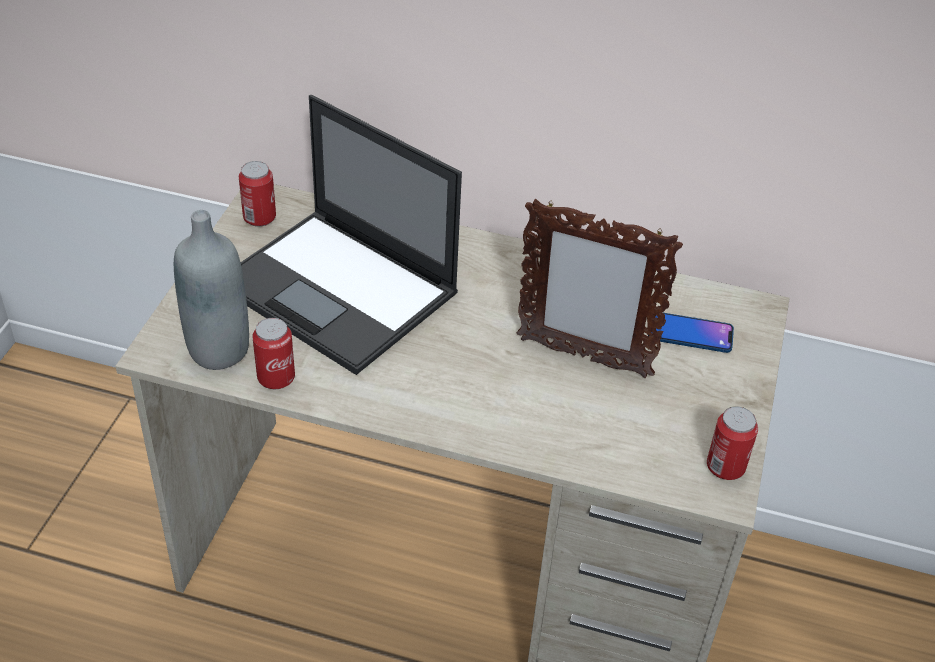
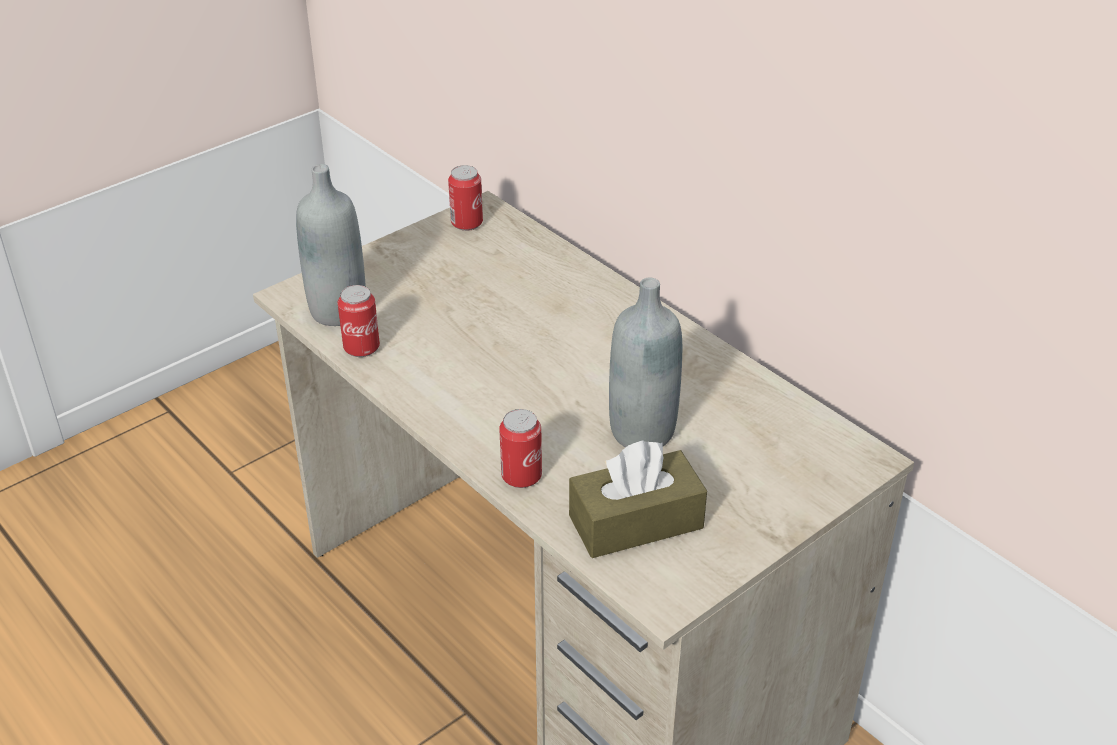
camera: 35 degrees right, 5 degrees down
(340, 291) = (478, 301): laptop -> none
(582, 357) = (642, 432): picture frame -> grey bottle
(646, 437) = (636, 522): none -> brown tissue box
(690, 333) = (770, 453): phone -> none
(725, 467) = (687, 579): can -> can (521, 476)

